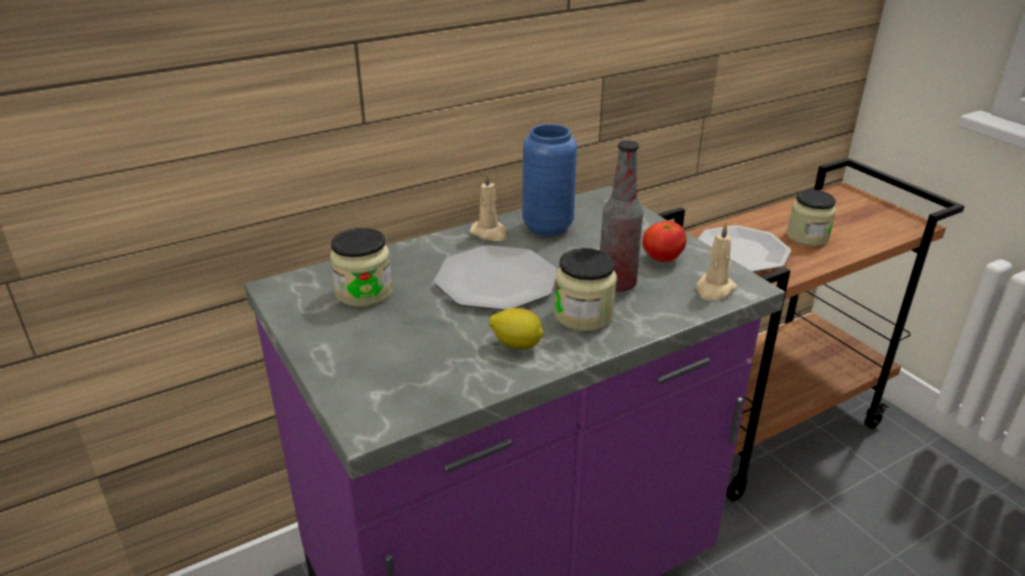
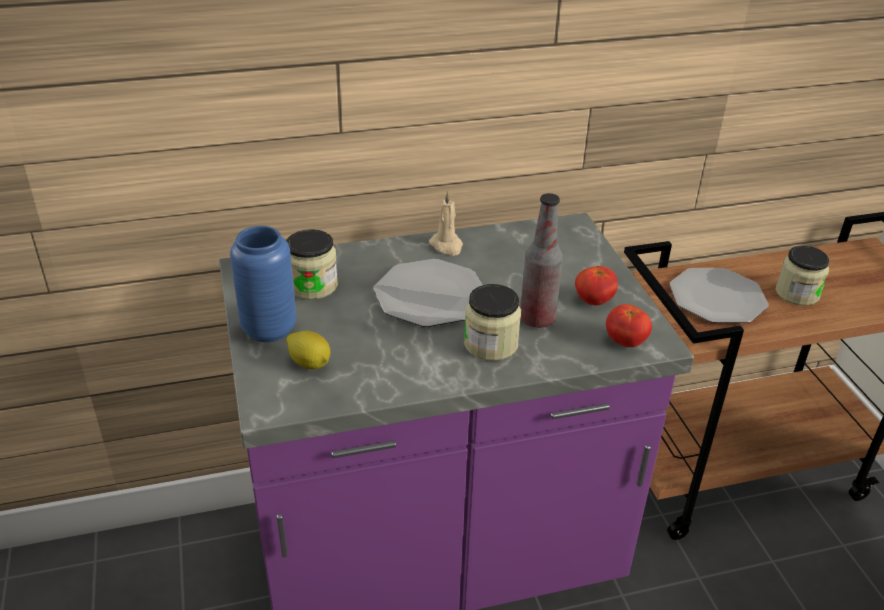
camera: 15 degrees right, 5 degrees up
(517, 345) = (419, 361): lemon -> lemon (310, 363)
(547, 227) = (503, 248): blue vase -> blue vase (269, 329)
(714, 289) = (625, 342): beige candle -> tomato

